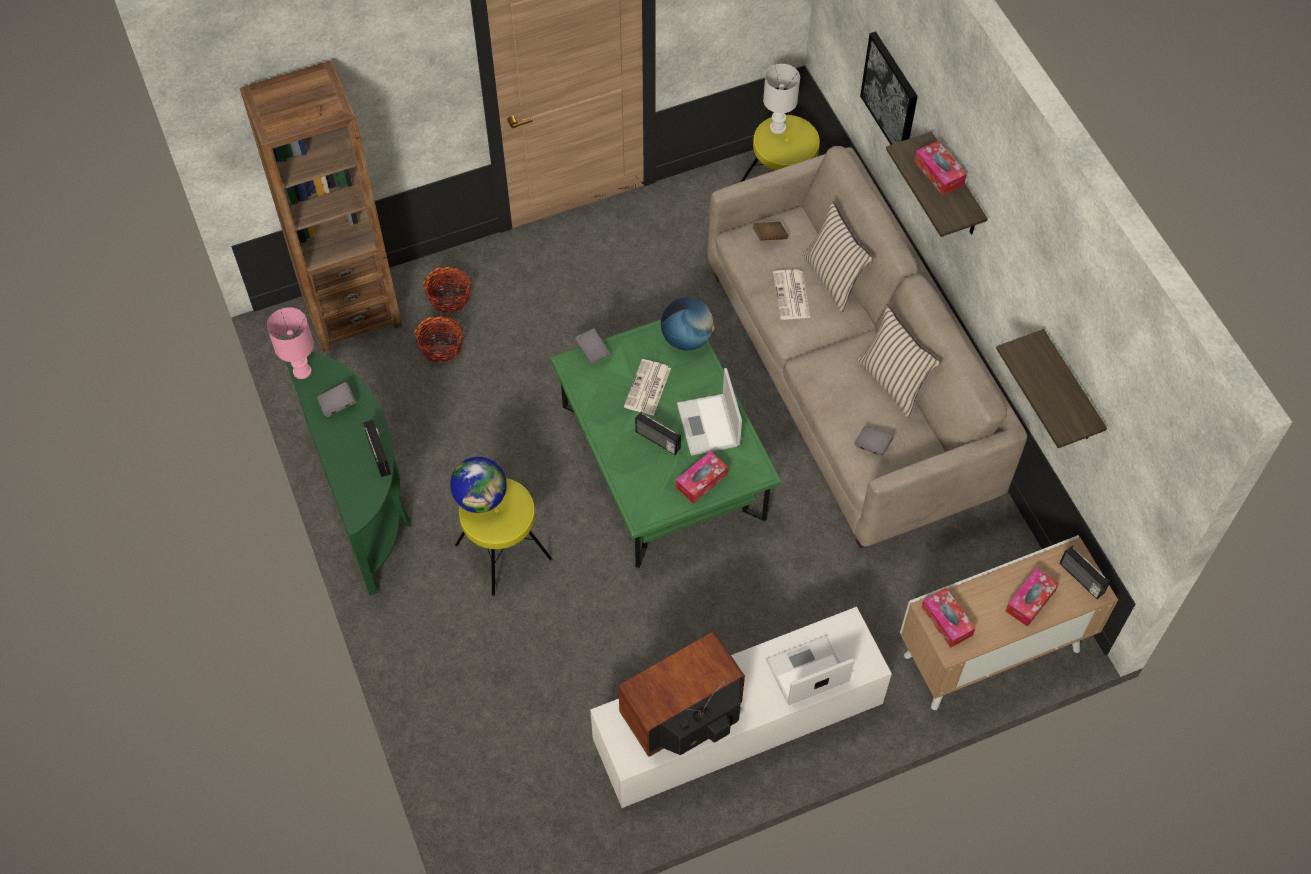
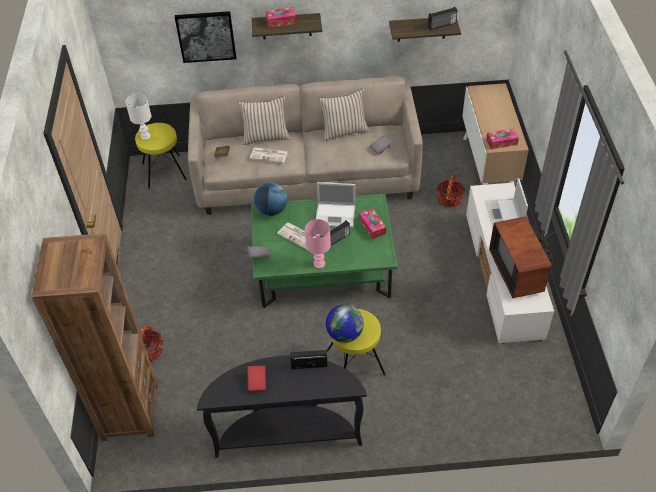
camera: 70 degrees left, 10 degrees down
(302, 372) = (219, 399): pink table lamp -> pink table lamp (319, 264)
(337, 404) = (257, 382): grey book -> red book
(365, 501) = (288, 433): green console table -> black console table
(441, 346) = (185, 363): basket -> basket (449, 199)
(1030, 601) = (498, 111): tissue box -> none
(1080, 579) = (491, 91): radio -> radio (442, 25)

